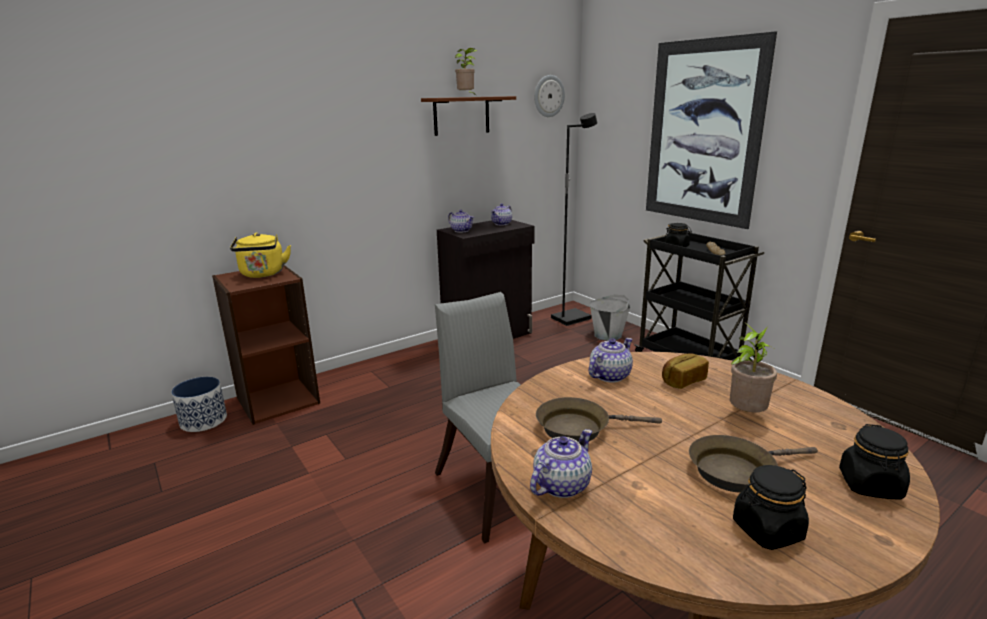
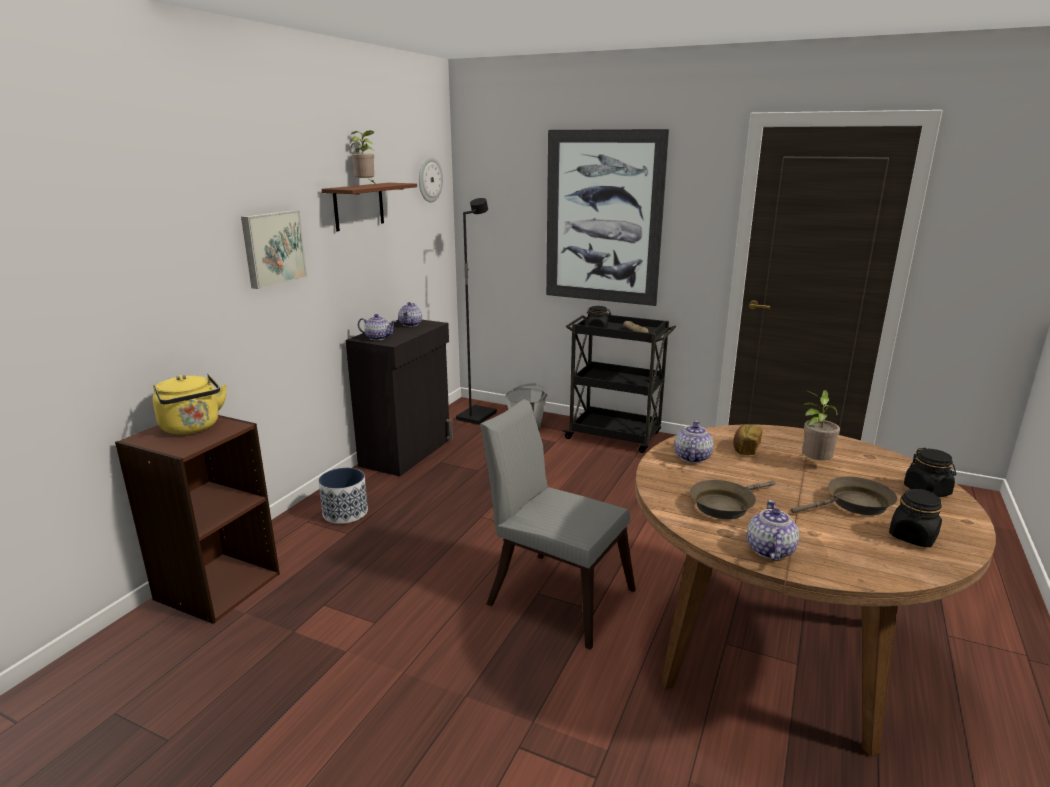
camera: 30 degrees left, 0 degrees up
(203, 421) = (133, 641): planter -> planter (345, 513)
(366, 144) = (272, 248): none -> picture
(737, 471) = (854, 504): brown frying pan -> brown frying pan turned 150 degrees counterclockwise

